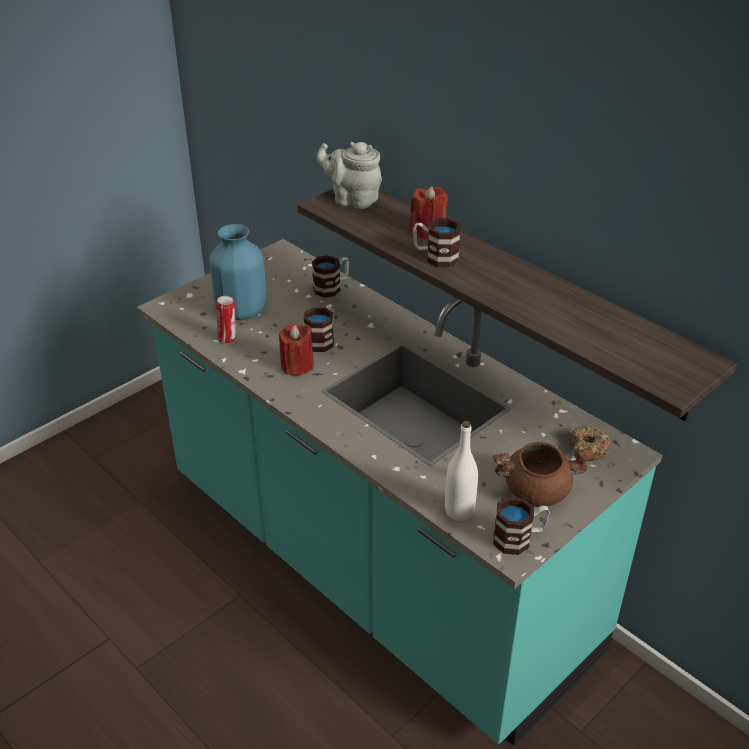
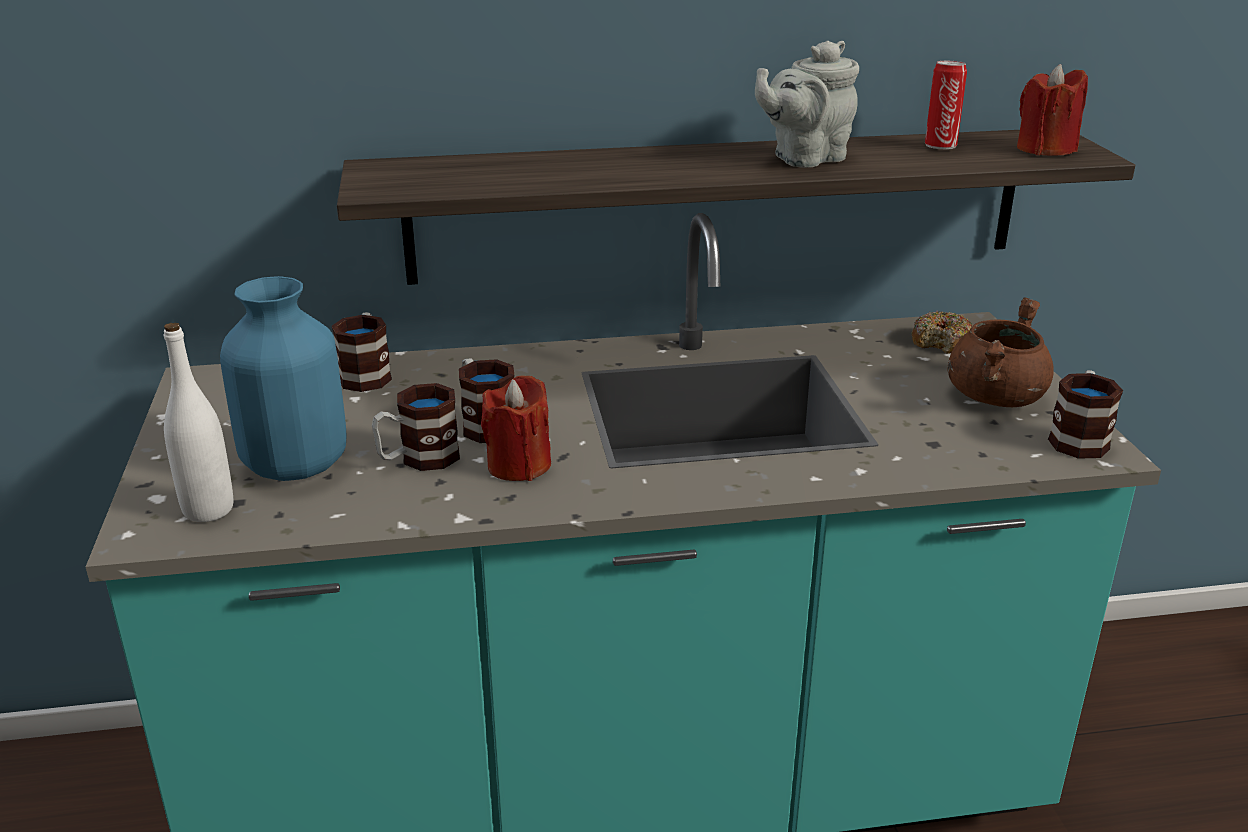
camera: 55 degrees left, 10 degrees down
(228, 339) = (352, 502): can -> can (940, 146)
(352, 199) = (402, 173): grey teapot -> grey teapot (804, 159)
(428, 232) = (577, 161): red candle -> red candle (1045, 149)
(435, 257) = (648, 173): mug -> mug (418, 459)
(459, 511) = (993, 457): white bottle -> white bottle (208, 510)

